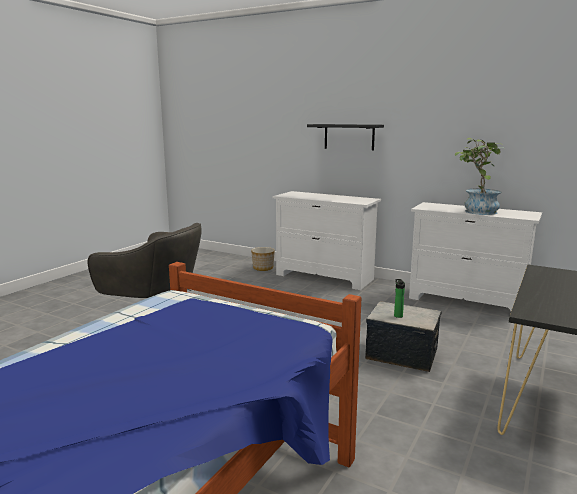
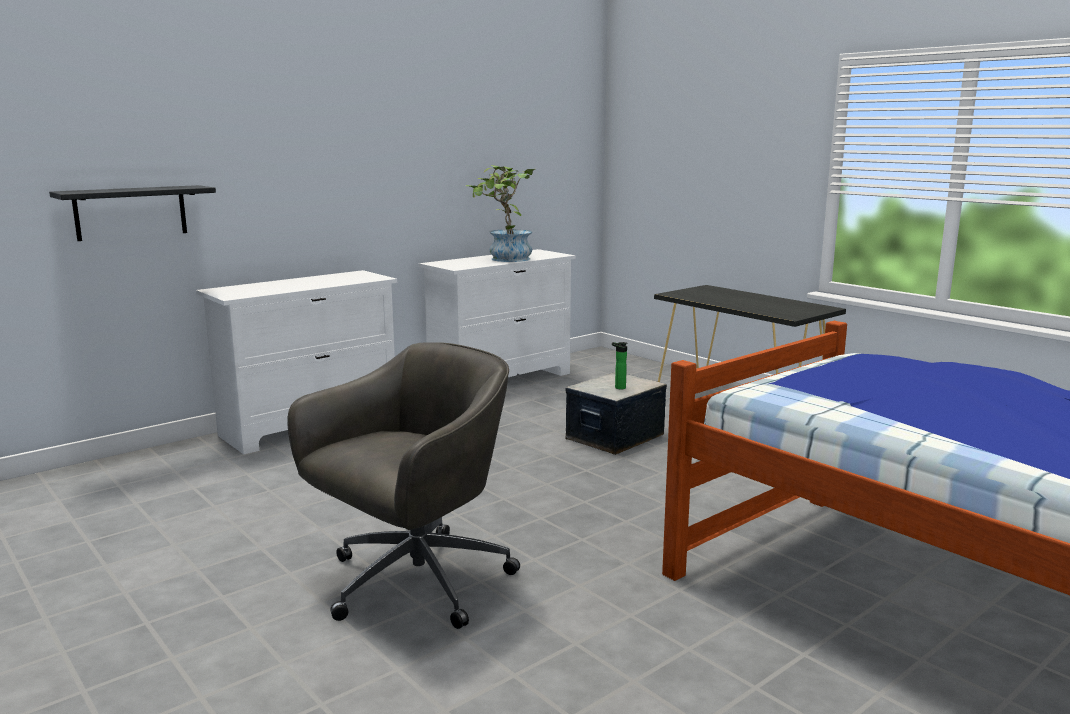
camera: 70 degrees left, 0 degrees up
(263, 268) = (190, 458): planter -> none
(349, 136) = (294, 174): black shelf -> black shelf (131, 212)

